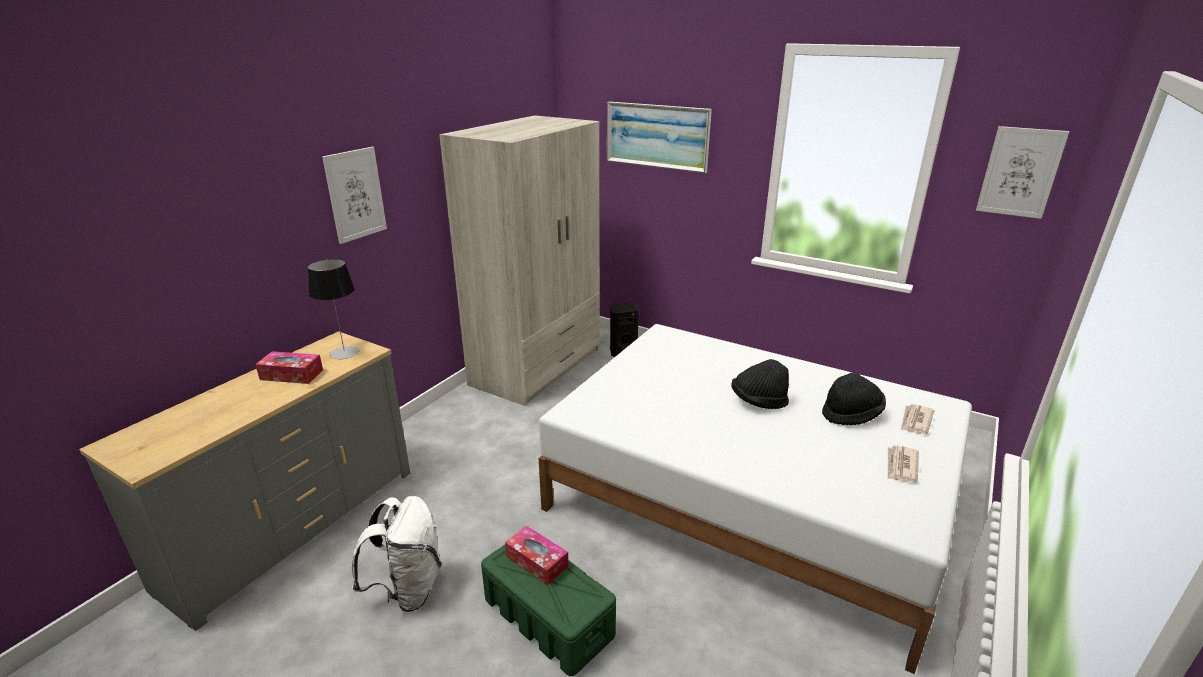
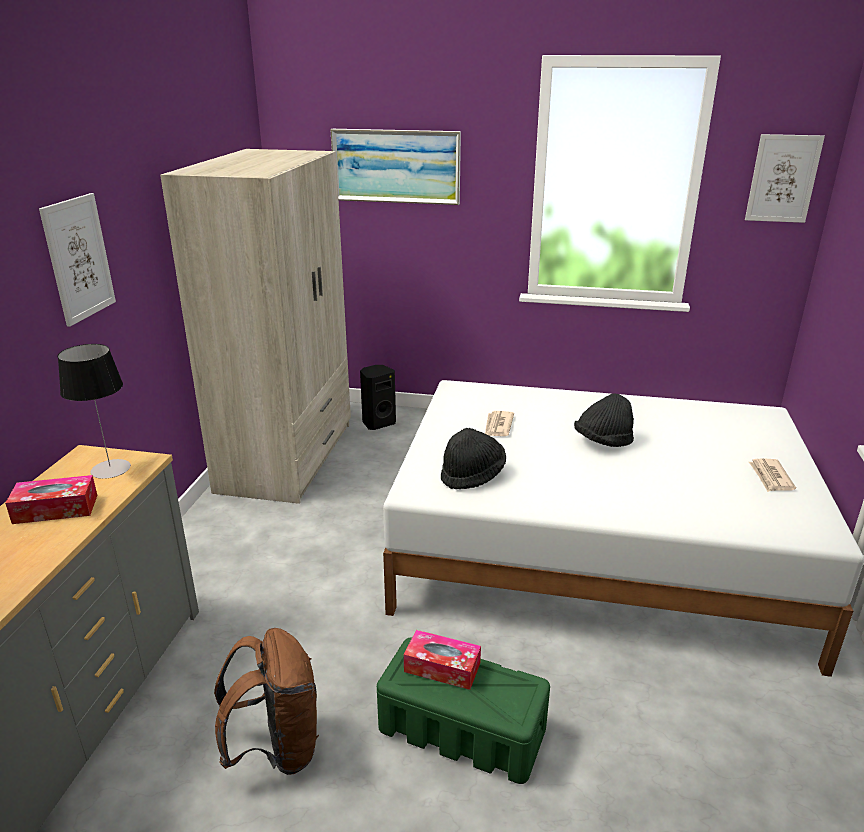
camera: 20 degrees left, 0 degrees up
(408, 589) = (277, 748): white backpack -> brown backpack
(851, 415) = (695, 438): black hat -> black hat (472, 475)
(915, 421) = (754, 433): newspaper -> newspaper (498, 426)

